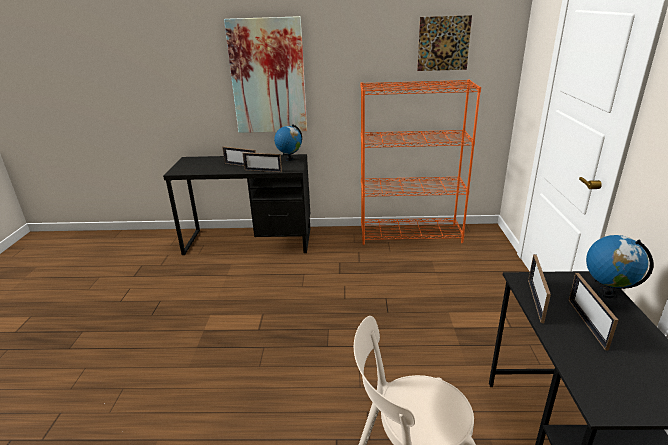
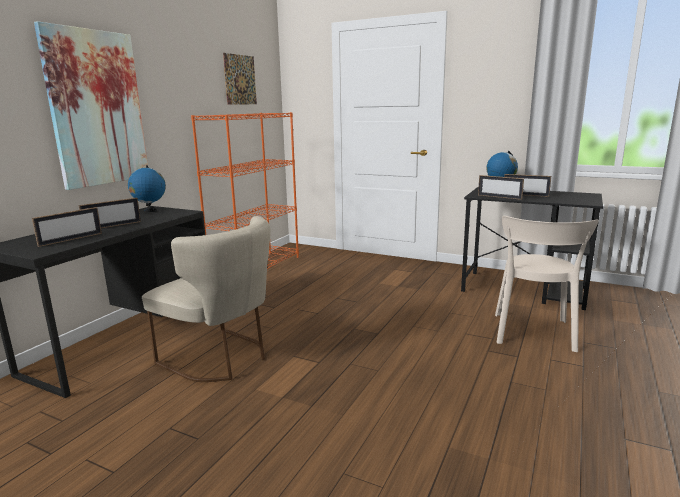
camera: 65 degrees left, 10 degrees down
(244, 284) = (221, 358): none -> beige chair
(263, 171) = (159, 220): picture frame -> picture frame (71, 239)

